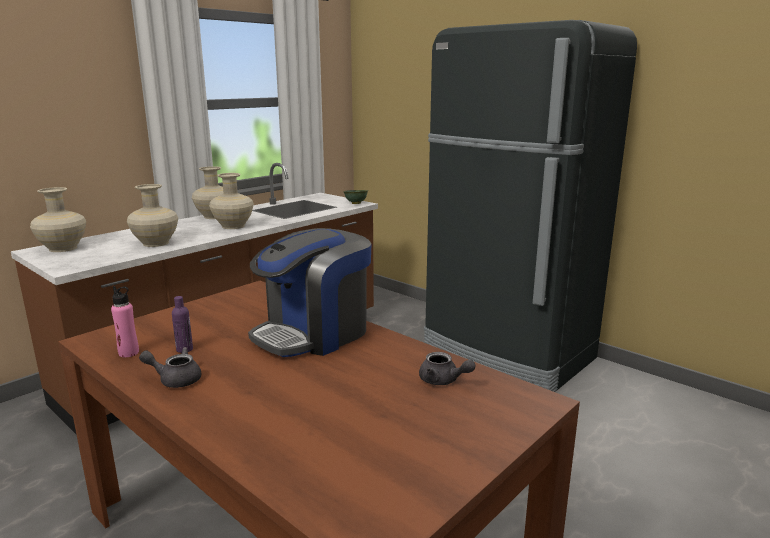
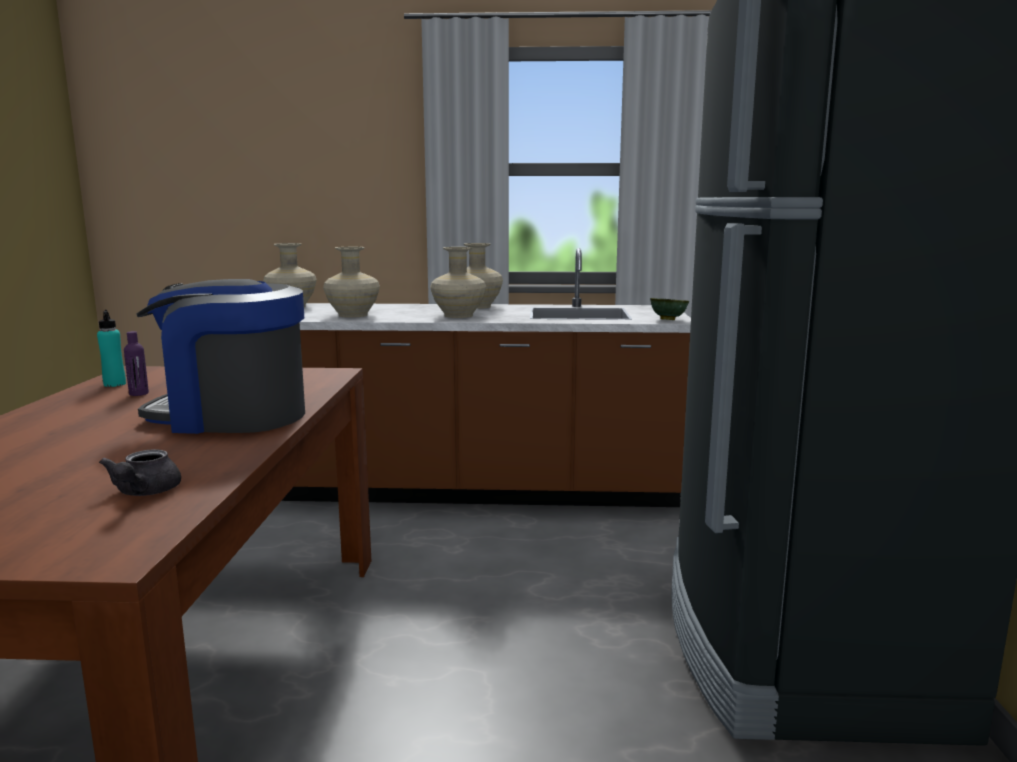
camera: 50 degrees right, 5 degrees down
(129, 353) = (114, 384): pink bottle -> turquoise bottle
(175, 379) = (65, 408): grey teapot -> none

